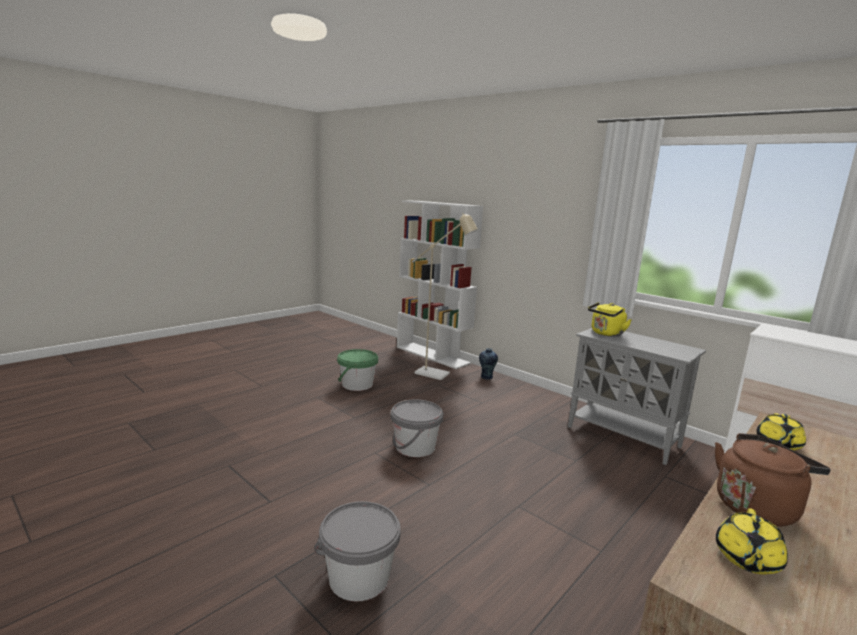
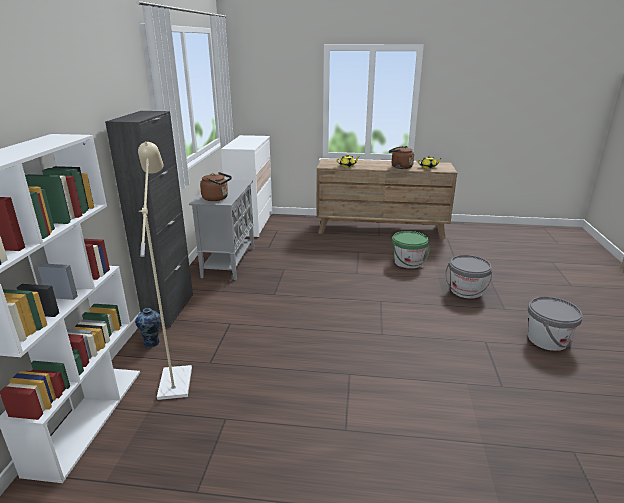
camera: 125 degrees left, 10 degrees up
(357, 385) = (275, 421): green bucket -> green bucket (408, 262)
(415, 447) = (349, 322): grey bucket -> grey bucket (547, 340)
(531, 390) = (169, 309): none -> black cabinet
(606, 334) = (217, 198): yellow kettle -> brown kettle

